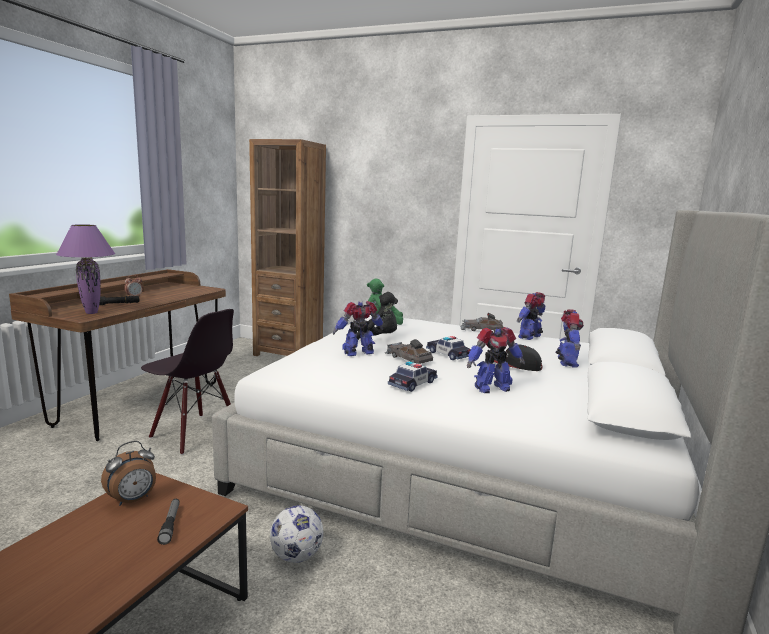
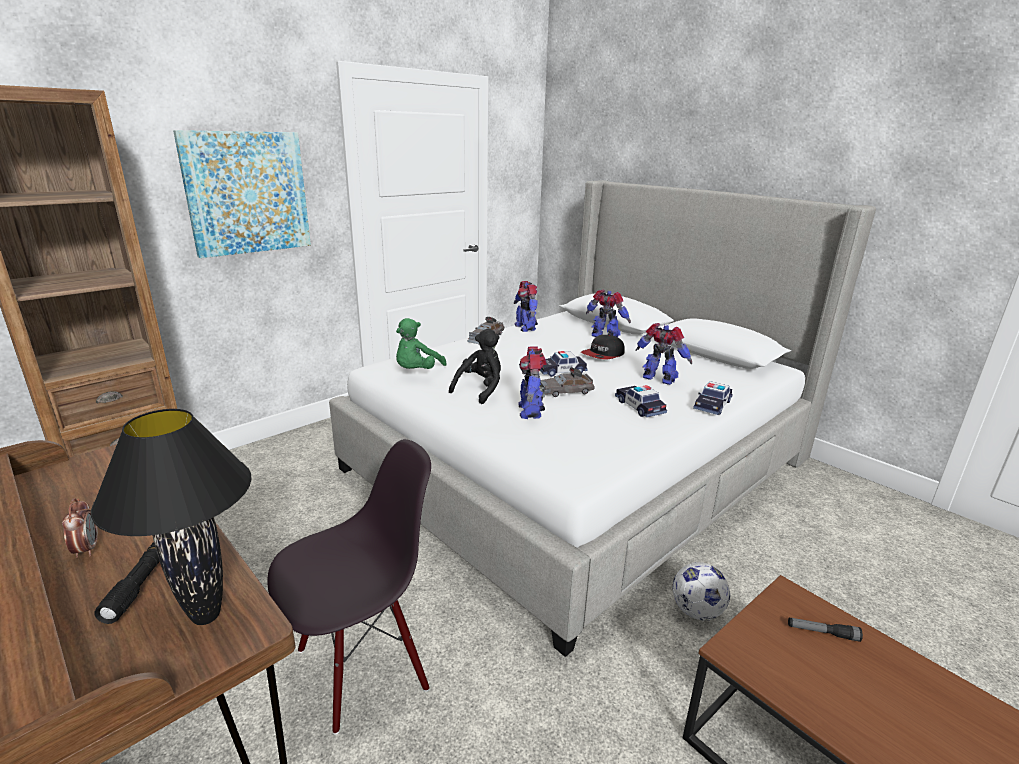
camera: 65 degrees left, 10 degrees up
(92, 313) = (207, 615): purple table lamp -> black table lamp
(133, 500) = (776, 663): alarm clock -> none
(391, 200) = (247, 193): none -> picture
(461, 412) = (712, 405): none -> toy car
(491, 388) = (659, 379): toy robot -> toy robot turned 60 degrees counterclockwise

